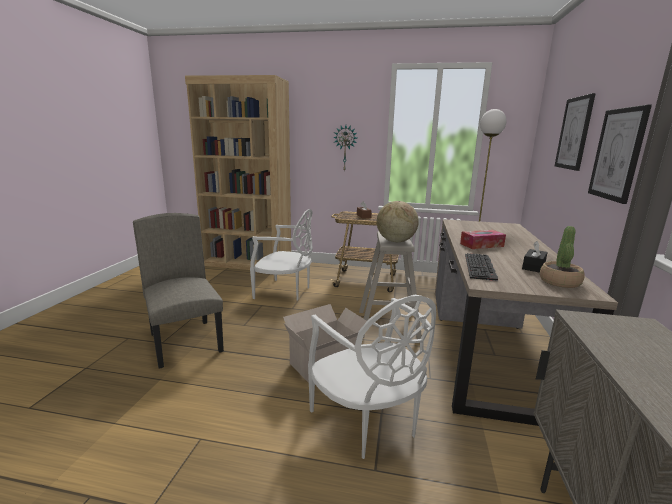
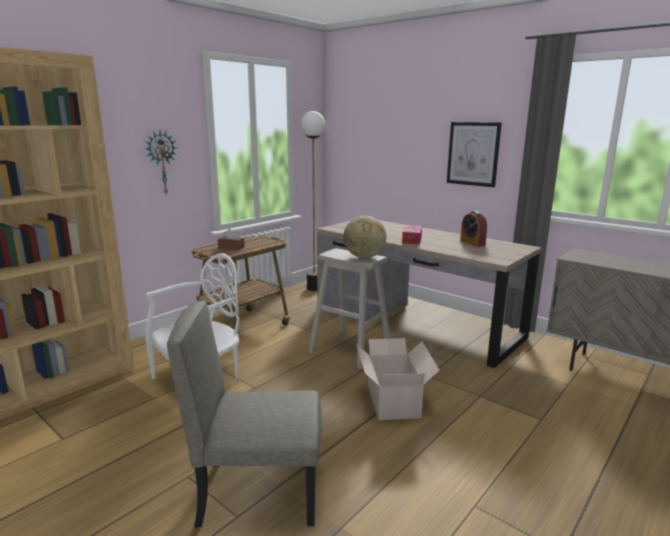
camera: 60 degrees left, 0 degrees up
(368, 421) = (488, 405): white chair -> none
(481, 267) = (464, 253): keyboard -> none
(533, 266) = (472, 243): black tissue box -> alarm clock
(560, 282) = (505, 246): potted plant -> none
(574, 133) = (405, 136): picture -> none

